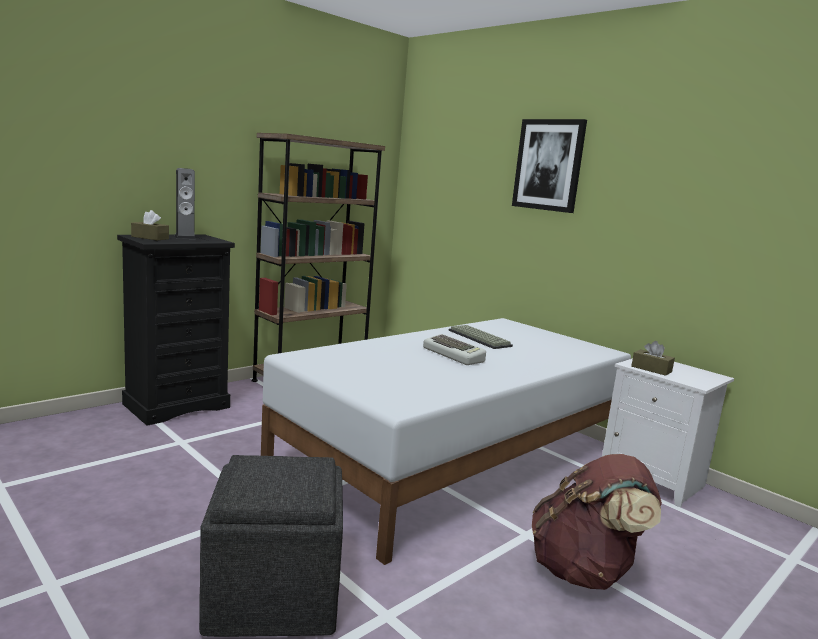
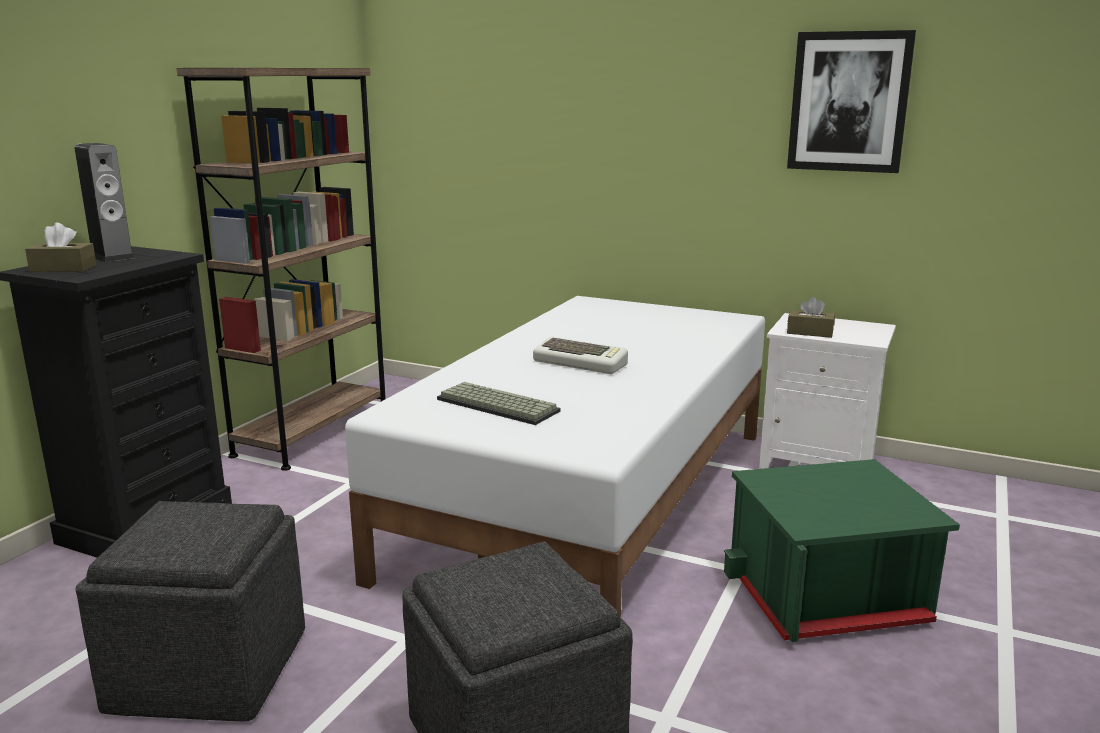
camera: 20 degrees left, 5 degrees up
(139, 492) = (208, 668): none -> grey ottoman
(478, 338) = (581, 332): keyboard -> keyboard (495, 406)
(548, 165) = (616, 78): picture -> picture (849, 102)
(584, 571) = (828, 594): brown backpack -> green storage box

